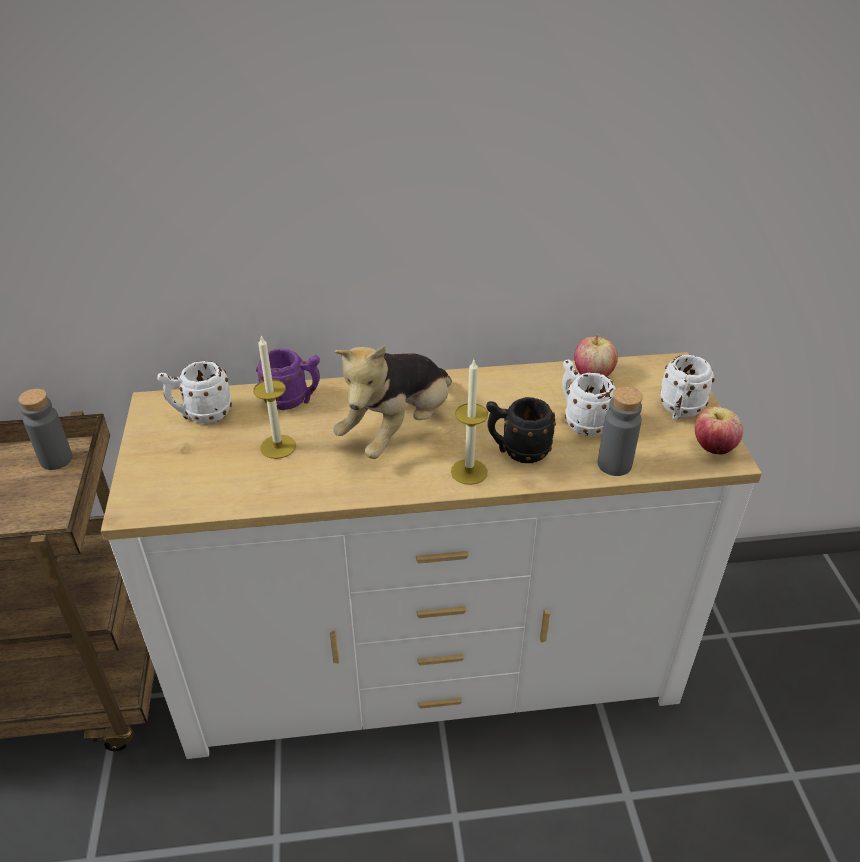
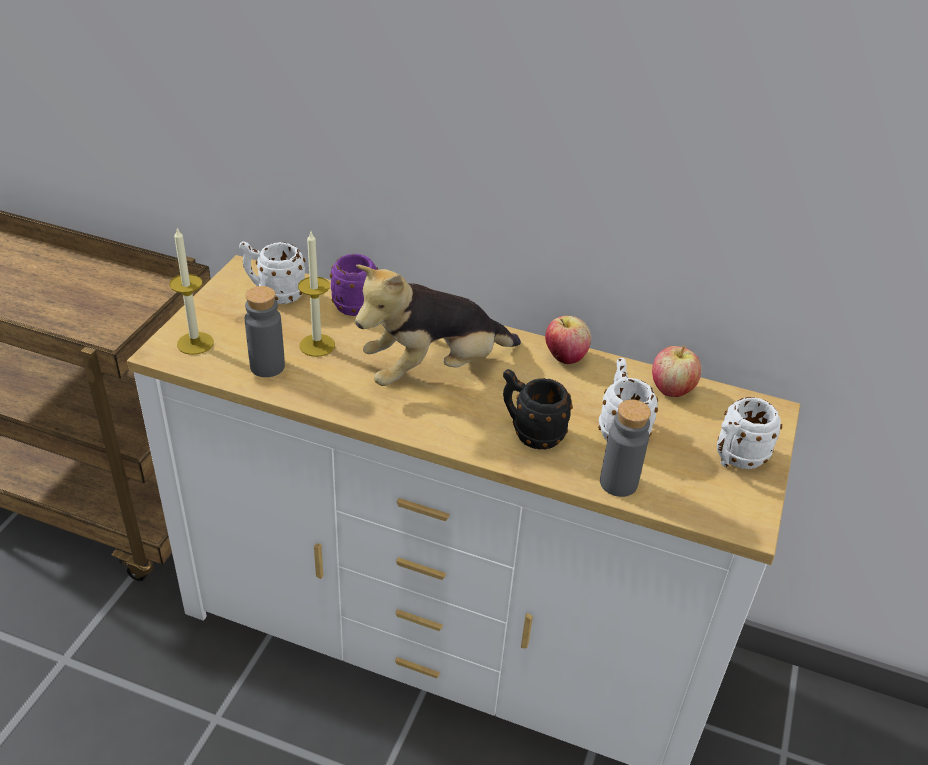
camera: 25 degrees right, 0 degrees up
(56, 459) = (155, 293): grey bottle -> grey bottle (267, 366)
(469, 471) = (468, 433): candle -> candle (195, 343)
(713, 447) = (740, 508): apple -> apple (565, 357)

